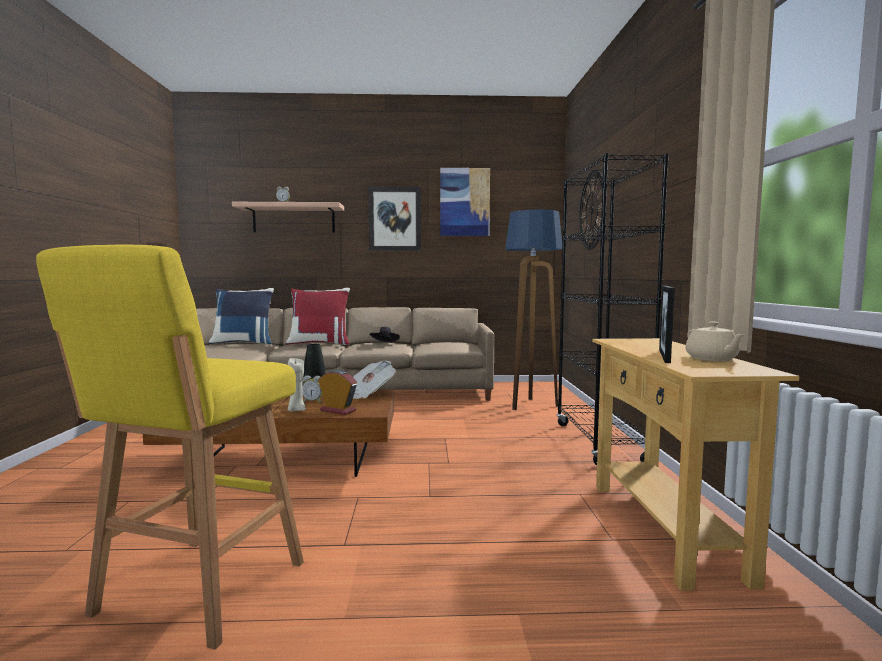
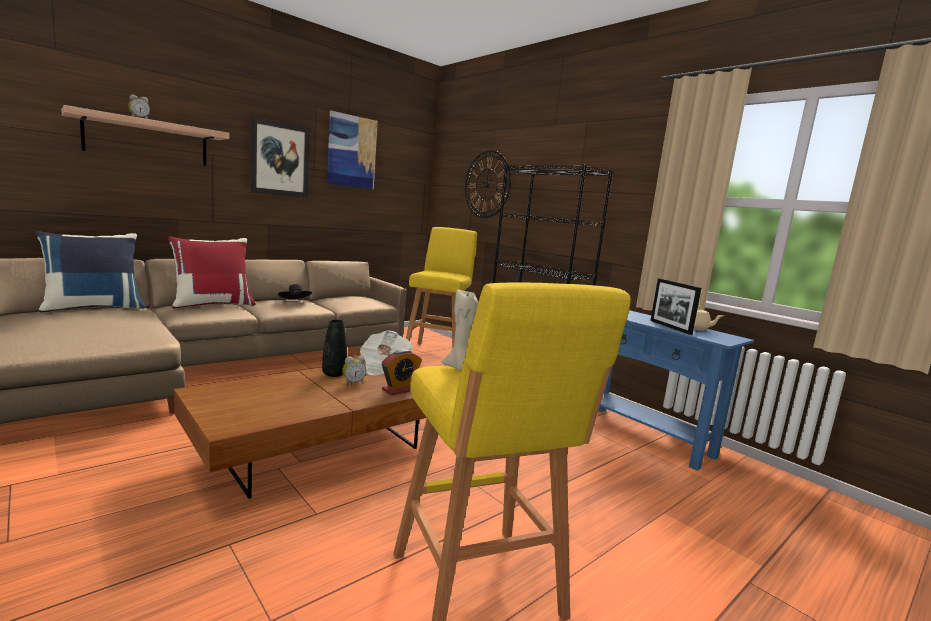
camera: 40 degrees left, 5 degrees up
(296, 410) = (360, 396): beige candle -> beige candle (460, 368)
(338, 411) = (400, 390): alarm clock -> alarm clock turned 150 degrees clockwise
(530, 405) = (436, 353): floor lamp -> yellow stool
(664, 528) = (642, 435): beige console table -> blue console table

